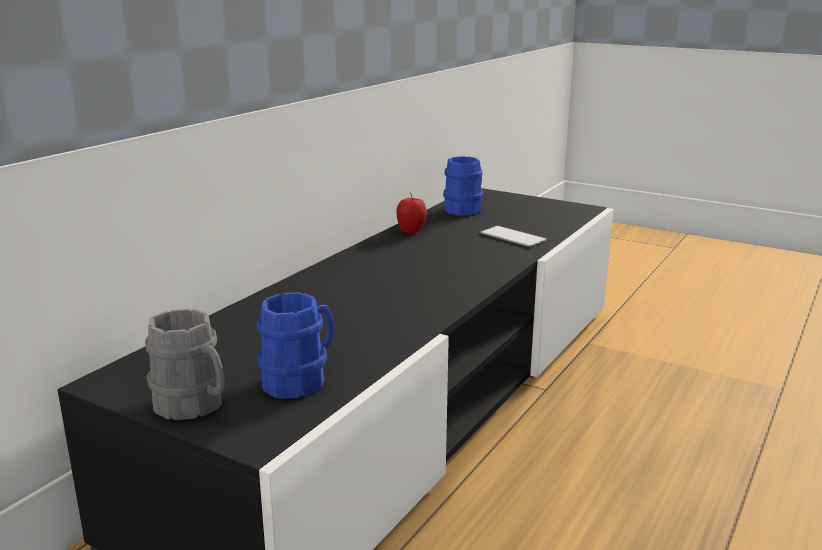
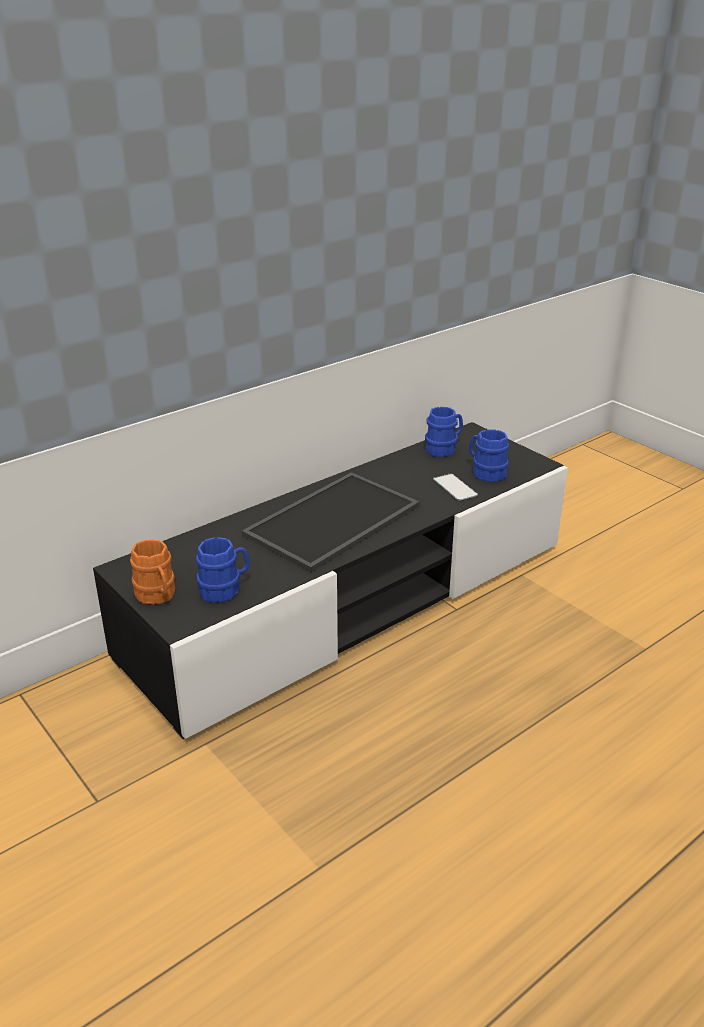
camera: 20 degrees right, 10 degrees up
(194, 406) = (157, 596): grey mug -> orange mug
(396, 285) = (333, 522): none -> tray
(411, 232) = (382, 469): apple -> none
(532, 221) = (485, 472): none -> blue mug

